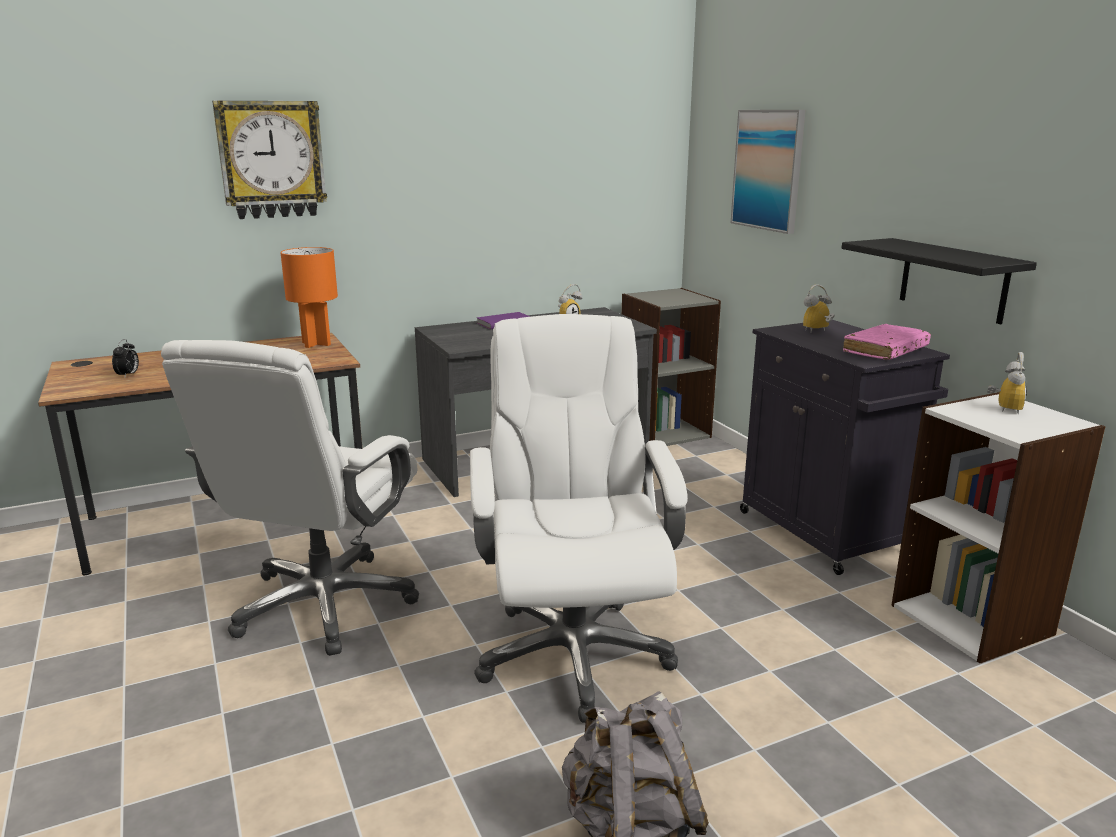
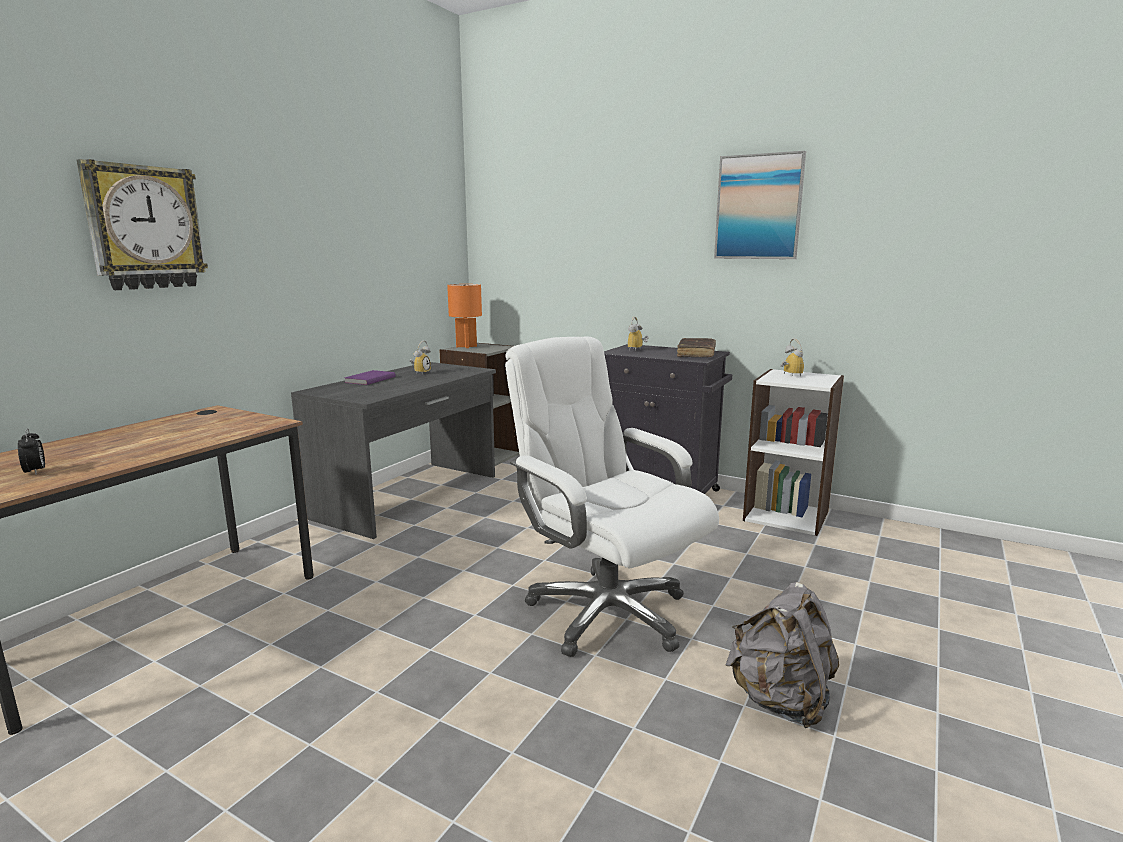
camera: 35 degrees left, 5 degrees down
(315, 344) = (221, 414): orange table lamp -> orange table lamp (466, 346)
(324, 605) = (360, 654): white office chair -> none
(768, 170) = (553, 244): picture -> picture (758, 207)
(885, 351) = (696, 354): pink book -> brown book
(953, 280) = (722, 304): black shelf -> none

